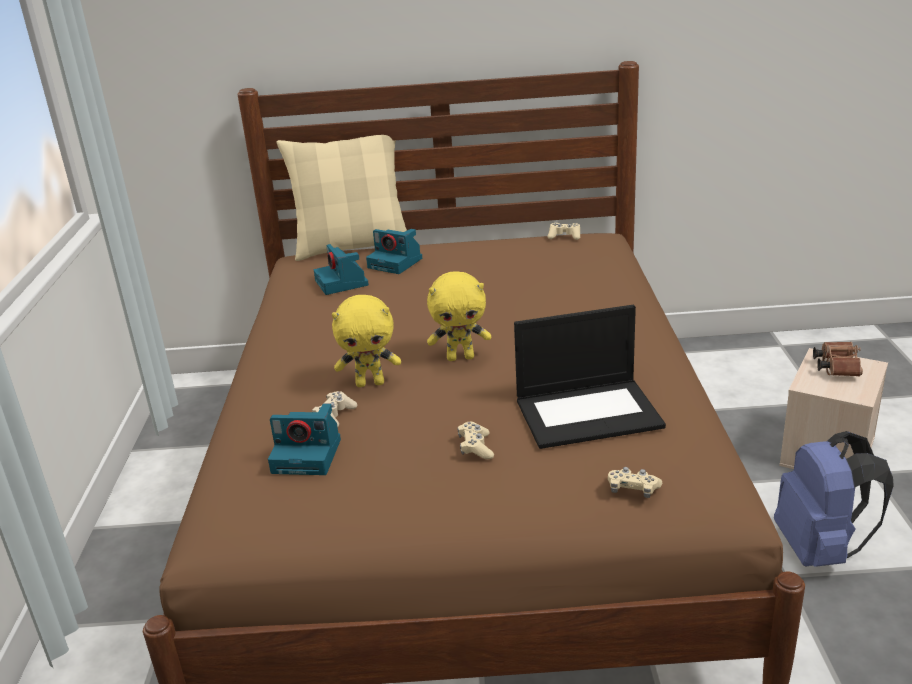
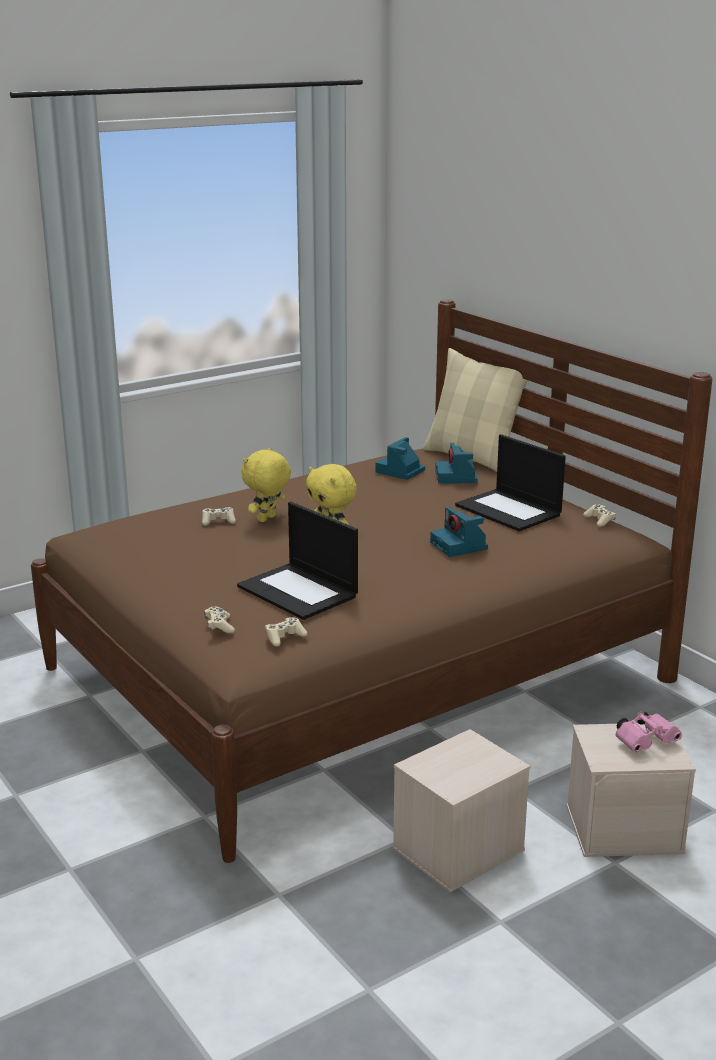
camera: 55 degrees right, 5 degrees down
(308, 455) = (170, 528): camera -> camera (460, 546)
(370, 383) = (267, 519): yellow plush toy -> yellow plush toy turned 75 degrees clockwise
(475, 448) = (221, 569): beige game controller -> beige game controller (284, 637)
(505, 261) = (509, 510): none -> laptop
(820, 549) = (458, 850): blue backpack -> beige storage box
(836, 367) = (647, 742): brown binoculars -> pink binoculars

